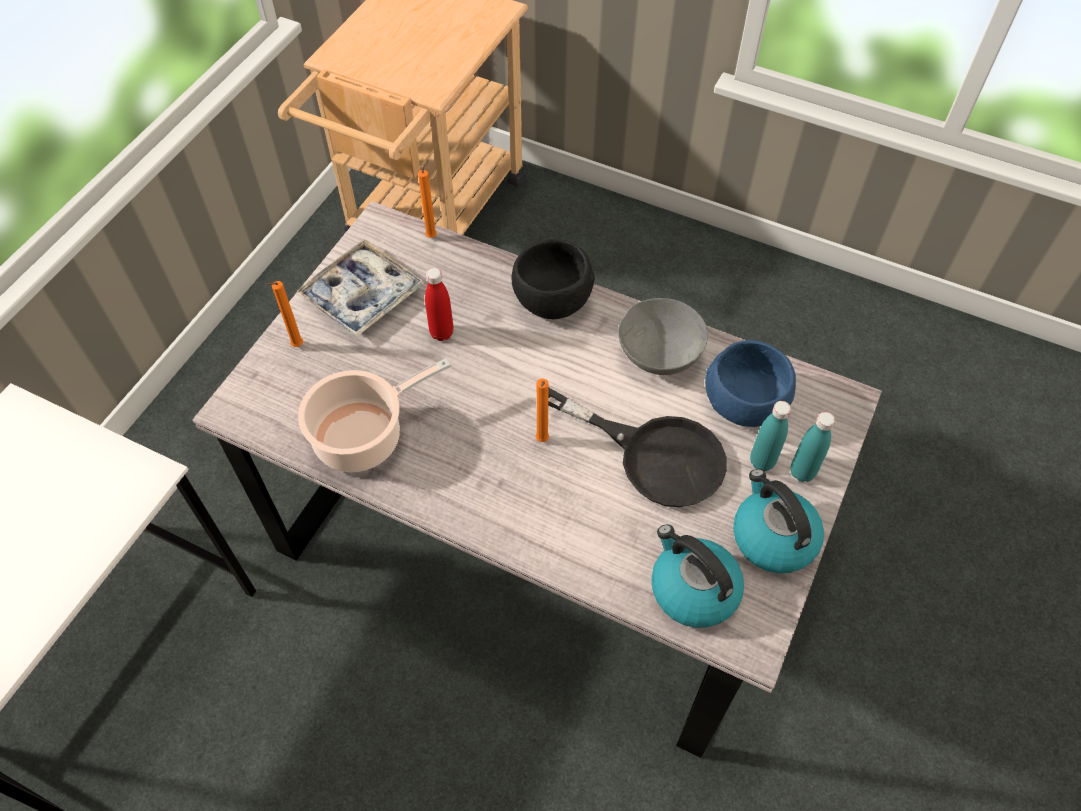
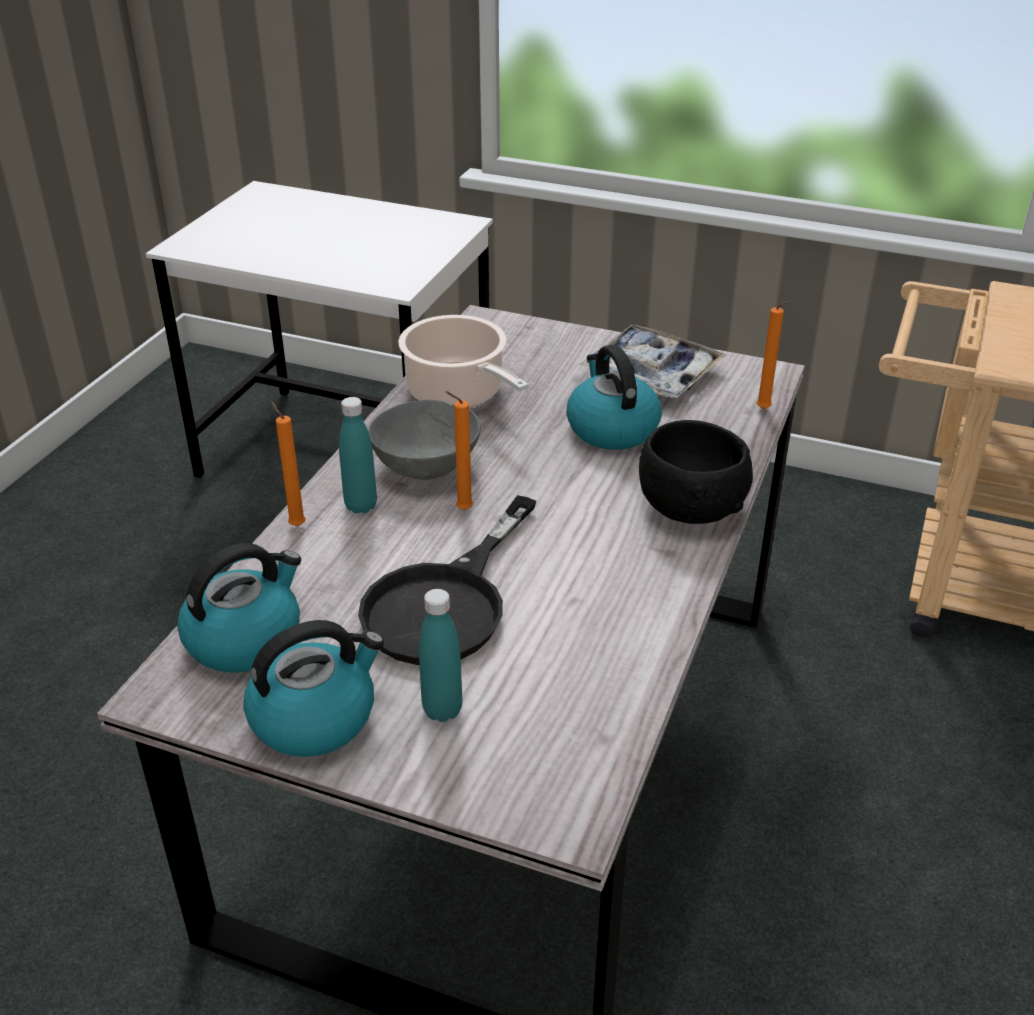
camera: 85 degrees right, 20 degrees down
(296, 346) = (569, 343): orange candle -> orange candle (295, 525)
(441, 333) = (611, 428): red bottle -> kettle
(659, 354) = (620, 605): grey bowl -> grey bowl (426, 466)
(743, 404) = (544, 692): blue bowl -> none
(802, 472) = (425, 755): turquoise bottle -> turquoise bottle (361, 506)

